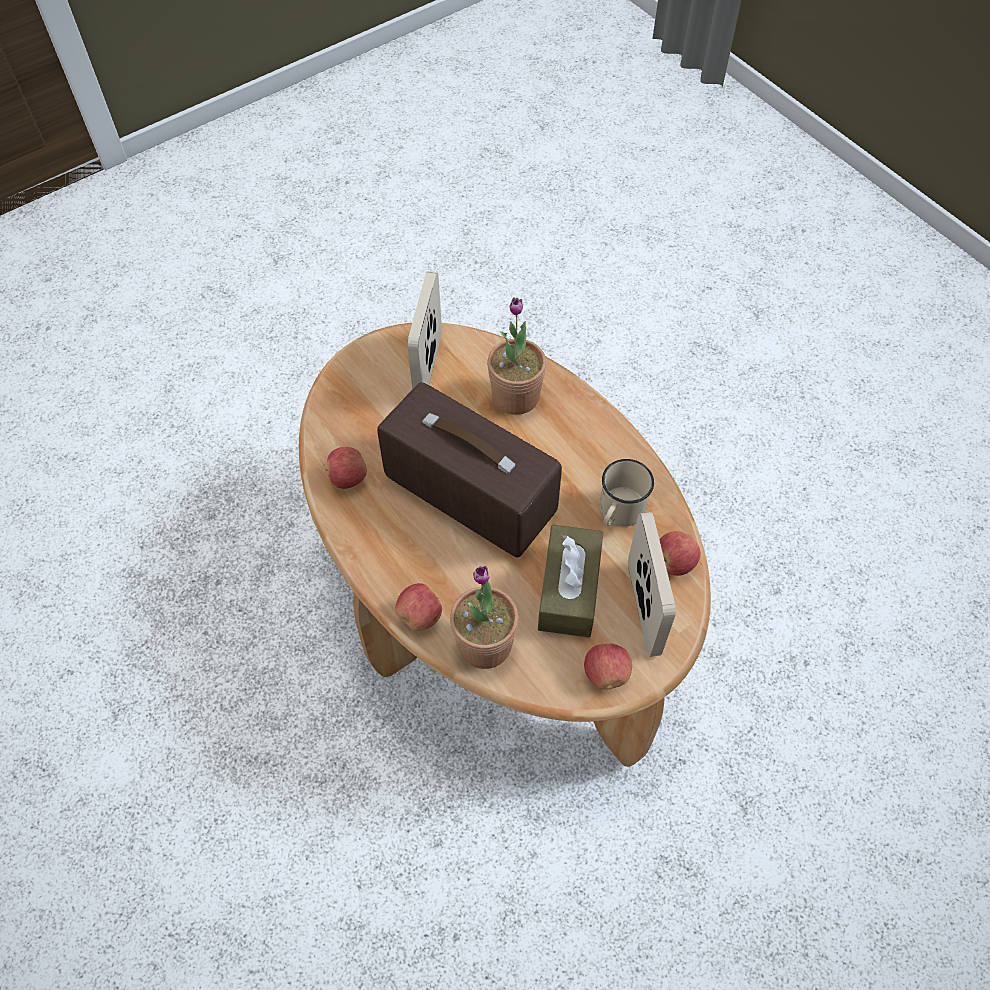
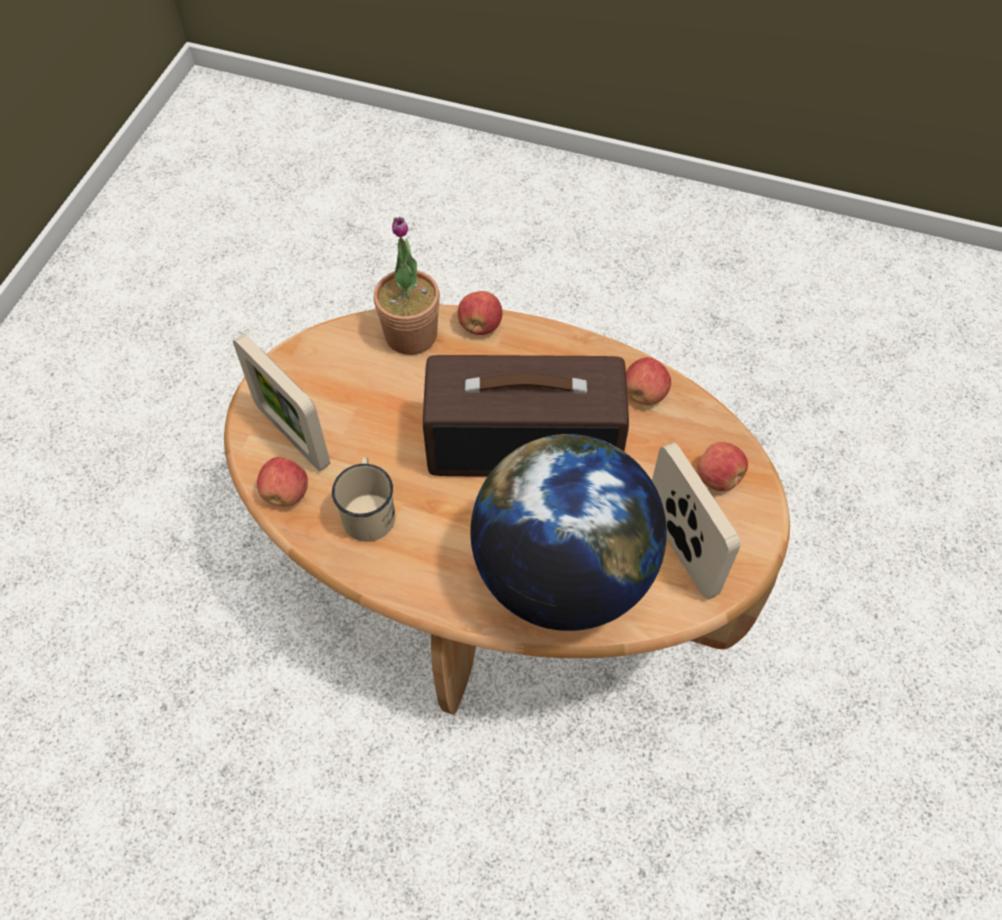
camera: 145 degrees right, 0 degrees up
(515, 396) = (562, 574): potted plant -> globe
(569, 590) = (369, 414): brown tissue box -> none
(606, 673) = (295, 368): apple -> apple (718, 478)

